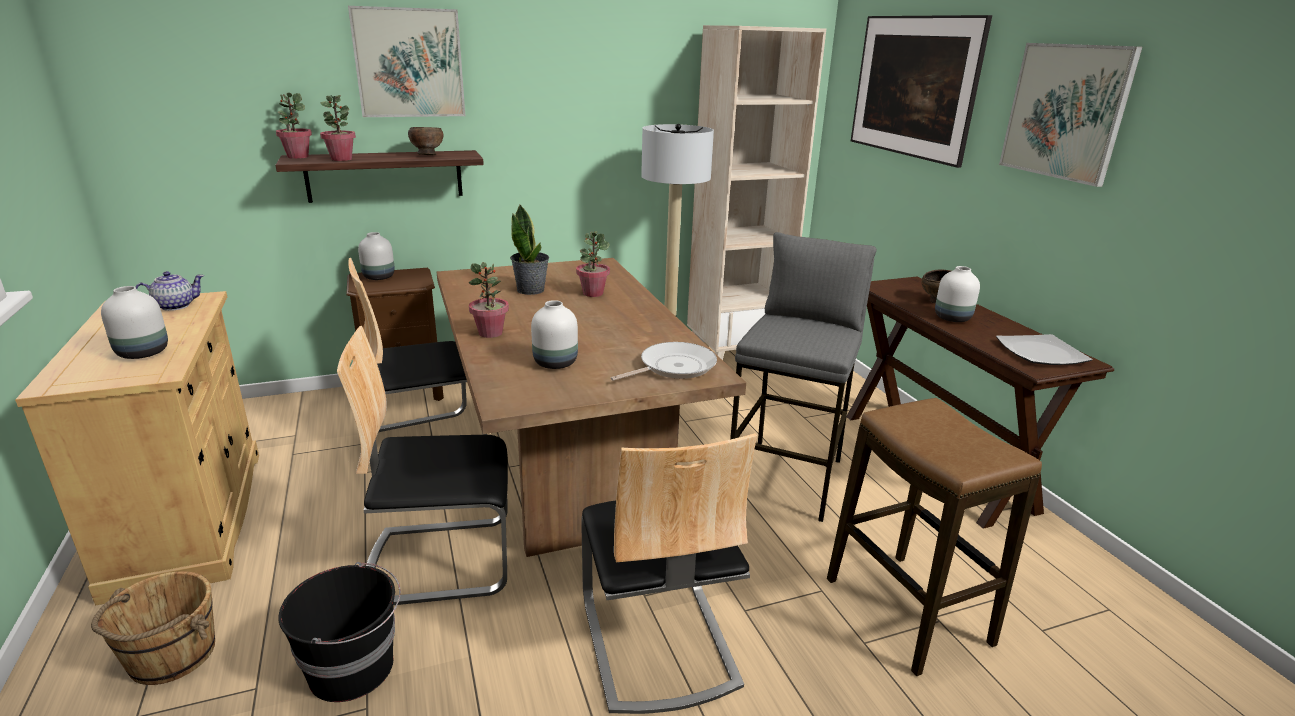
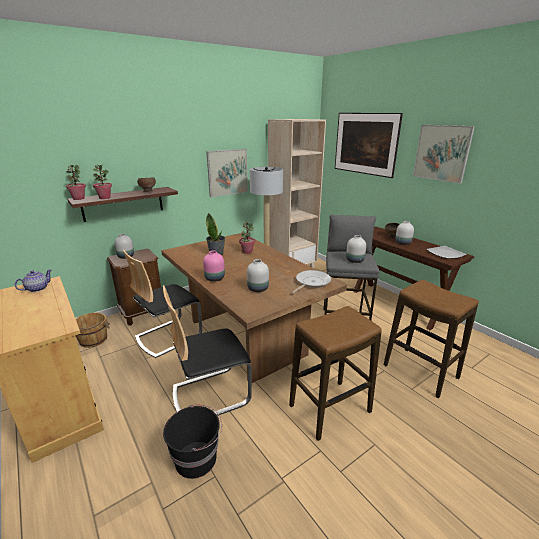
camera: 15 degrees left, 0 degrees up
(141, 353) = (41, 318): white vase -> white vase (354, 261)
(170, 656) = (94, 478): brown bucket -> brown bucket (93, 340)
(409, 63) = (132, 145): picture -> picture (227, 172)
(490, 333) = (215, 278): potted plant -> pink vase
(657, 641) = (329, 409): chair -> stool

